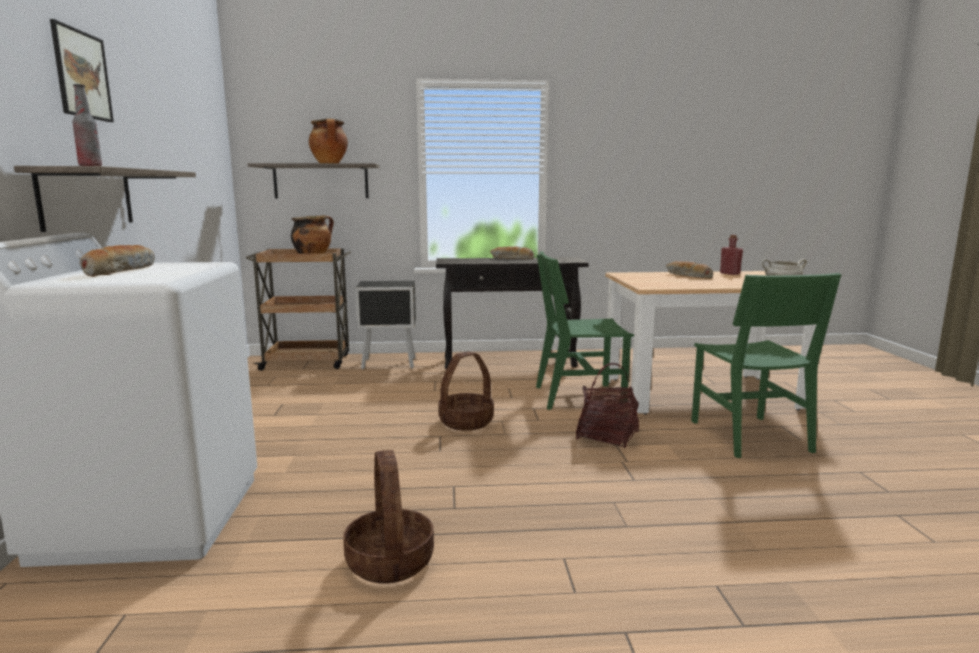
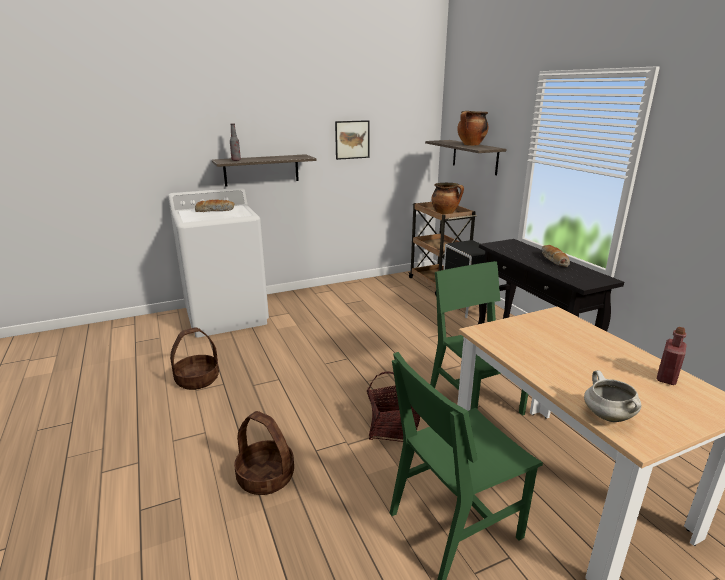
camera: 70 degrees right, 10 degrees up
(82, 74) = (267, 110): picture -> picture (352, 139)
(466, 421) = (377, 362): basket -> basket (266, 477)
(687, 276) = (593, 349): bread -> none

